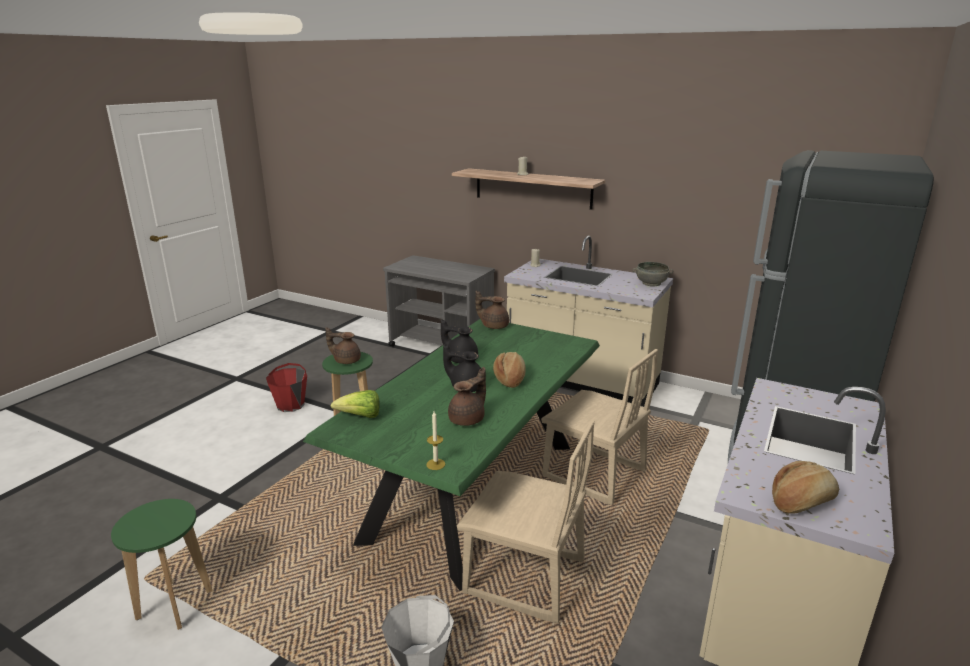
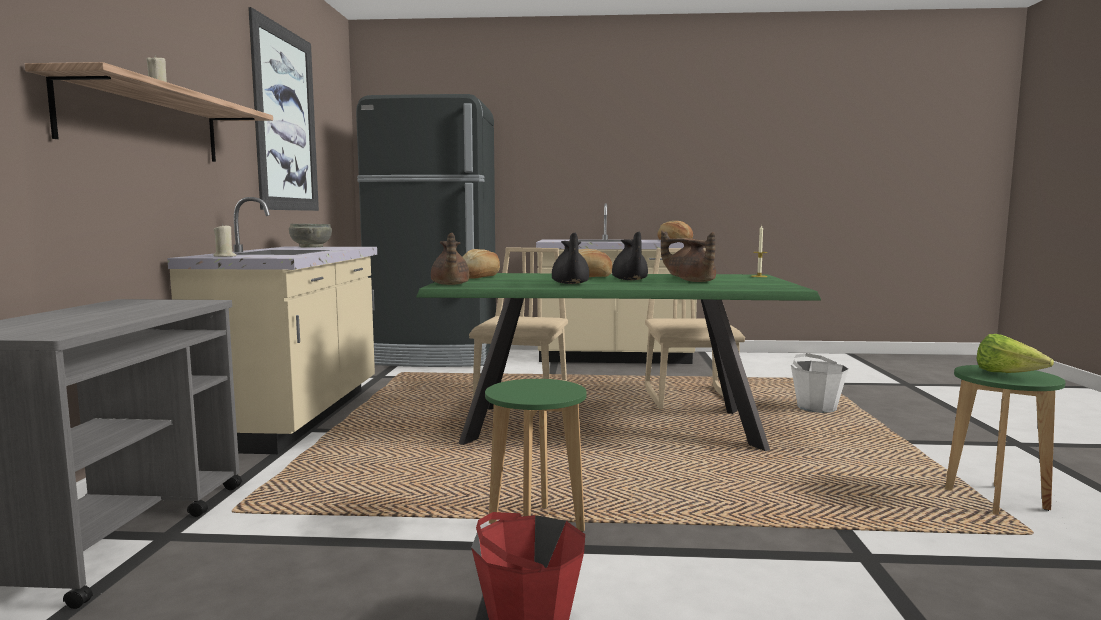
camera: 115 degrees left, 15 degrees down
(346, 360) = (535, 390): brown teapot -> brown teapot (697, 282)
(360, 416) = (751, 287): lettuce -> lettuce (1007, 374)
(544, 341) = (479, 277): none -> bread
(709, 176) = (286, 120): none -> picture

